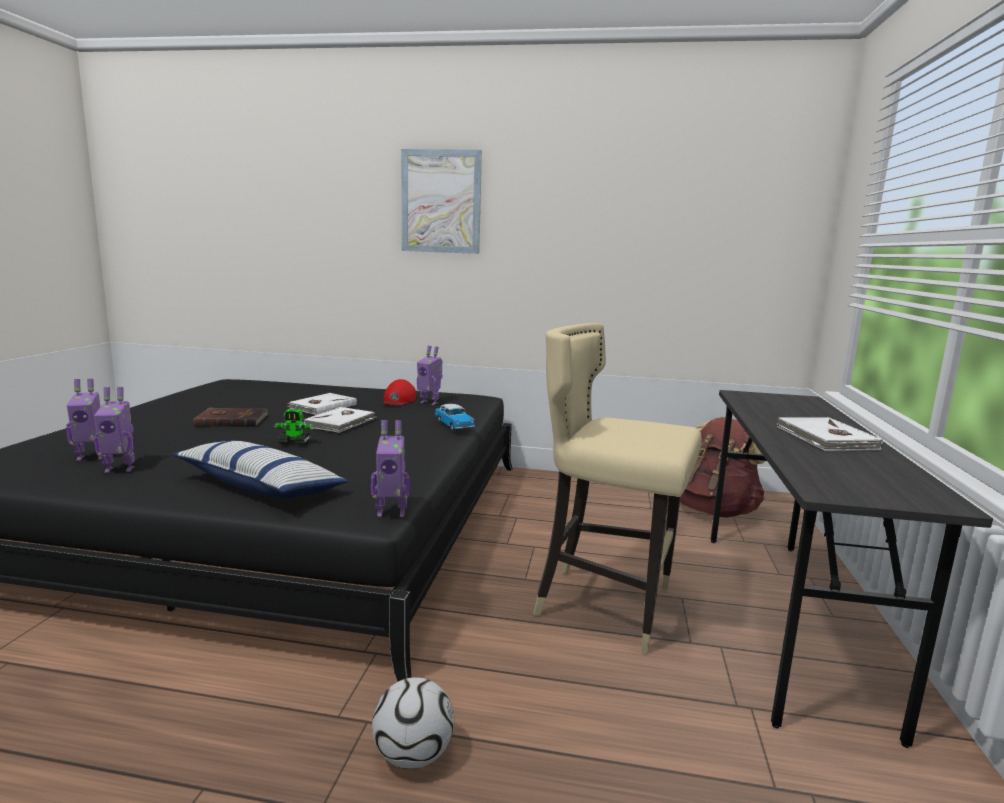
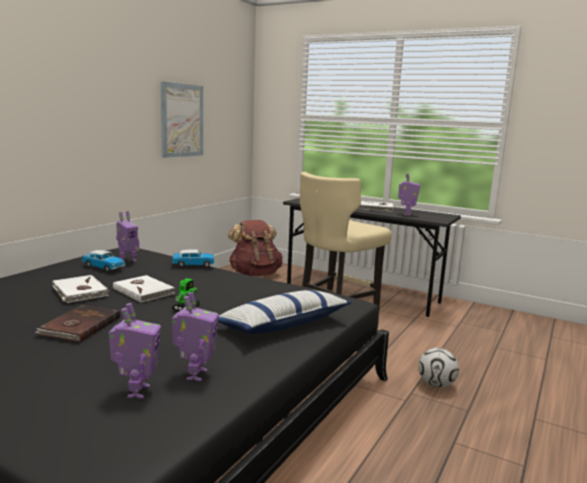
camera: 70 degrees left, 0 degrees up
(391, 513) = (348, 298): toy robot -> toy robot (406, 214)
(398, 400) = (104, 267): red cap -> toy car
(441, 202) = (55, 79): picture -> picture (182, 120)

